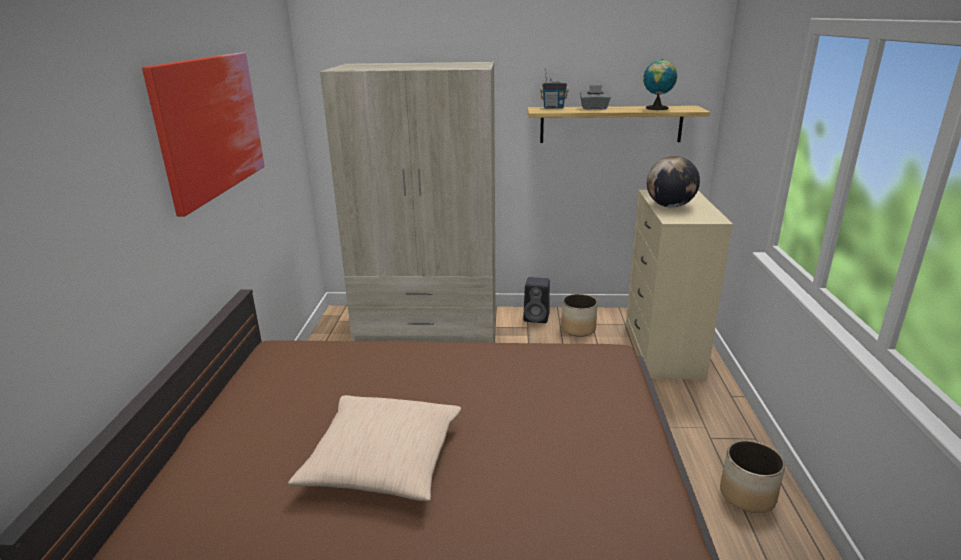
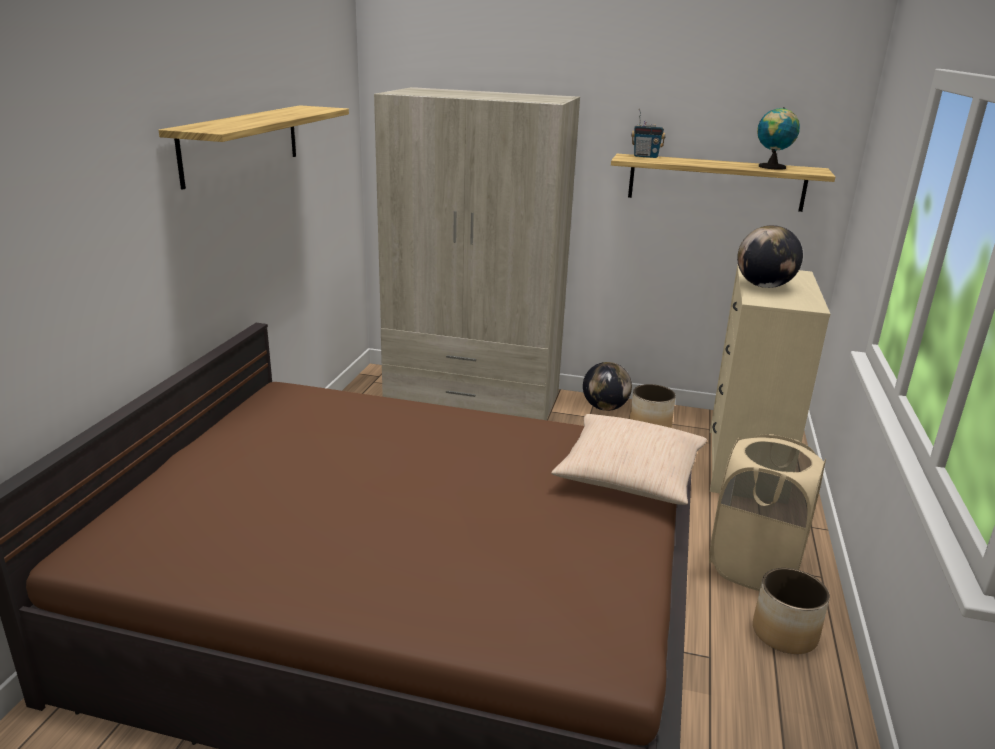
camera: 10 degrees right, 0 degrees up
(210, 126) = (242, 143): picture -> shelf
(382, 461) = (352, 510): beige pillow -> beige pillow (629, 475)
(537, 317) = (605, 408): black speaker -> globe
(594, 108) = (694, 161): grey tissue box -> none
(702, 438) = (755, 566): none -> beige laundry basket

